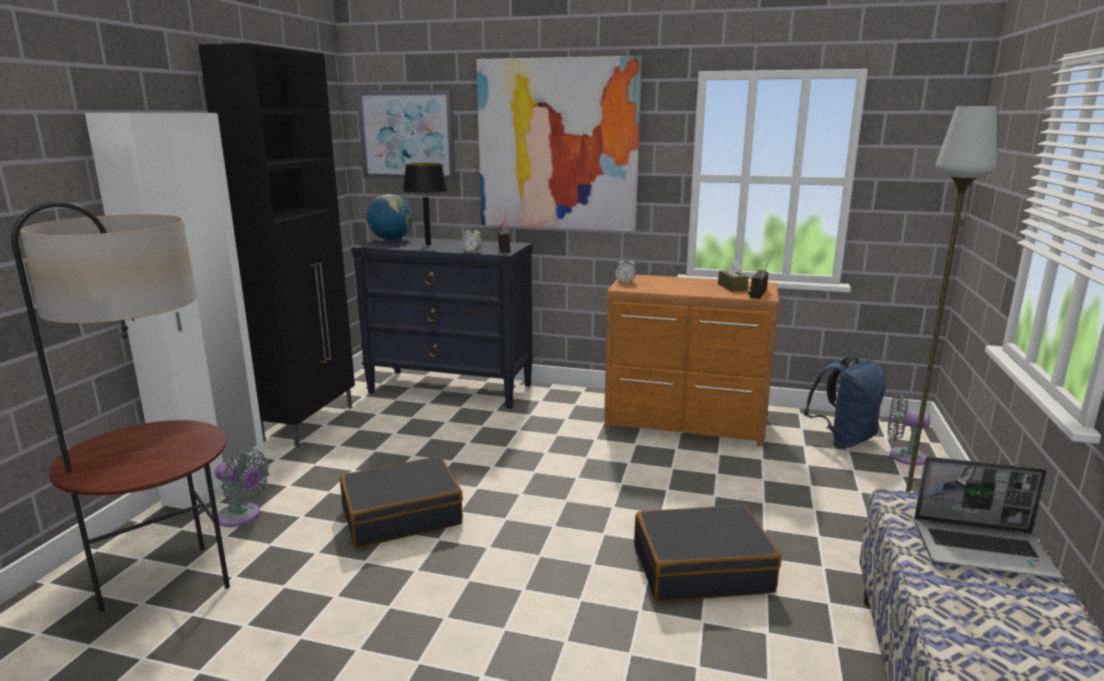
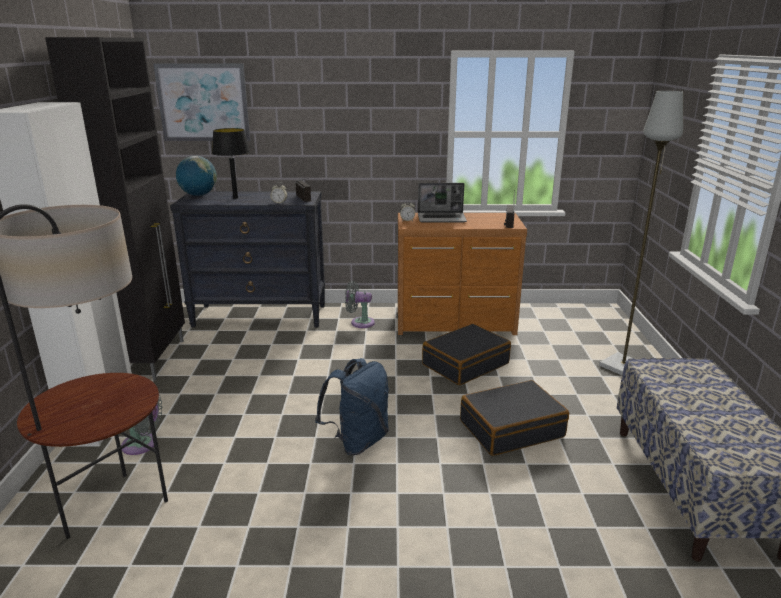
camera: 15 degrees left, 5 degrees up
(401, 515) = (276, 424): black suitcase -> black suitcase (465, 364)
(557, 145) = (339, 110): picture -> none
(732, 287) = (487, 219): brown tissue box -> none
(843, 440) = (567, 323): blue backpack -> blue backpack (358, 441)
(903, 456) = (609, 330): grey fan -> grey fan (360, 322)
(983, 549) = (704, 389): laptop -> laptop (442, 219)

